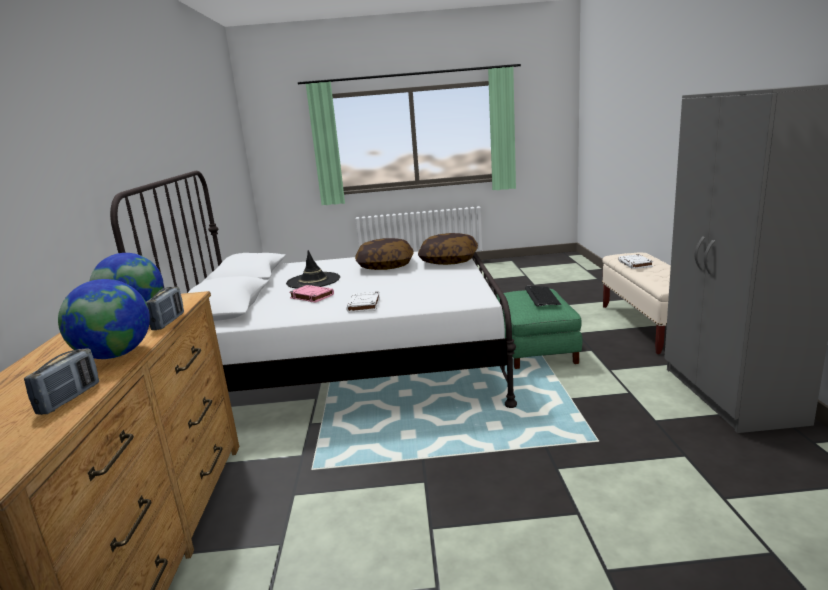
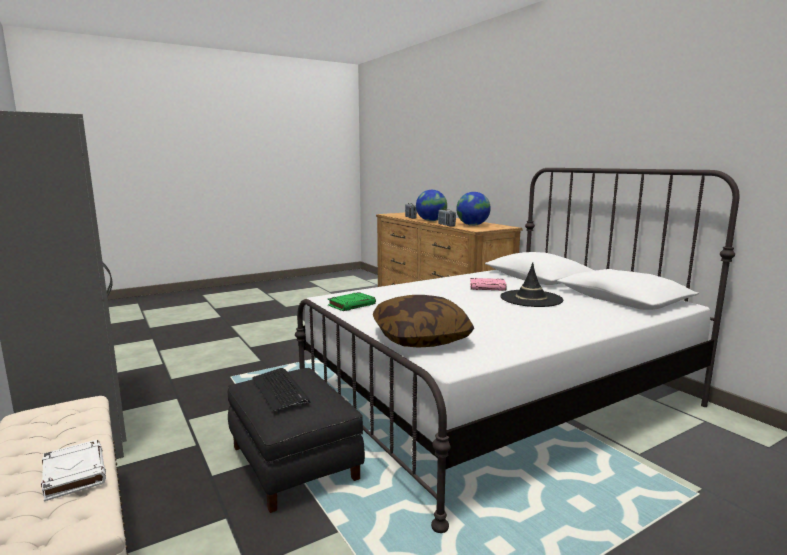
camera: 150 degrees right, 5 degrees down
(364, 305) = (422, 285): white book -> none
(385, 265) = (496, 322): pillow -> none
(465, 287) = (352, 305): none -> green book
(534, 349) = (295, 462): green ottoman -> black ottoman

